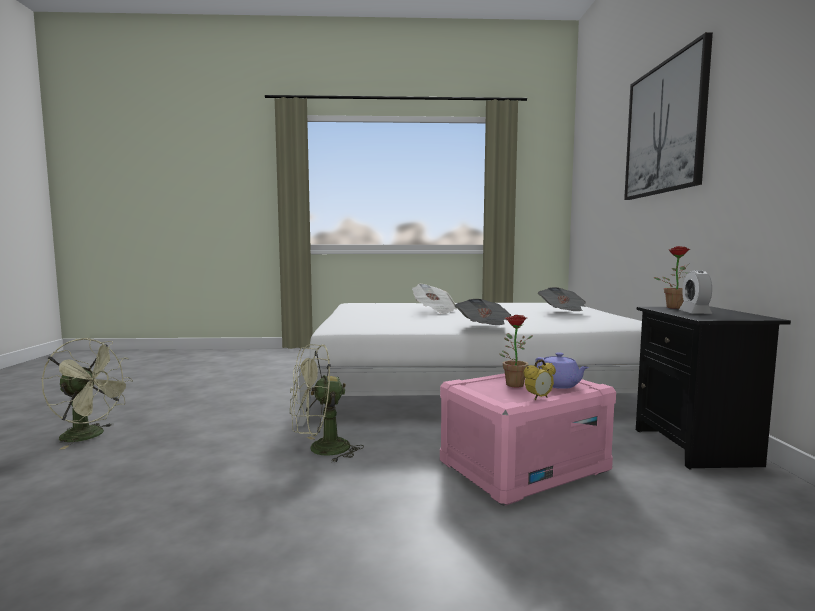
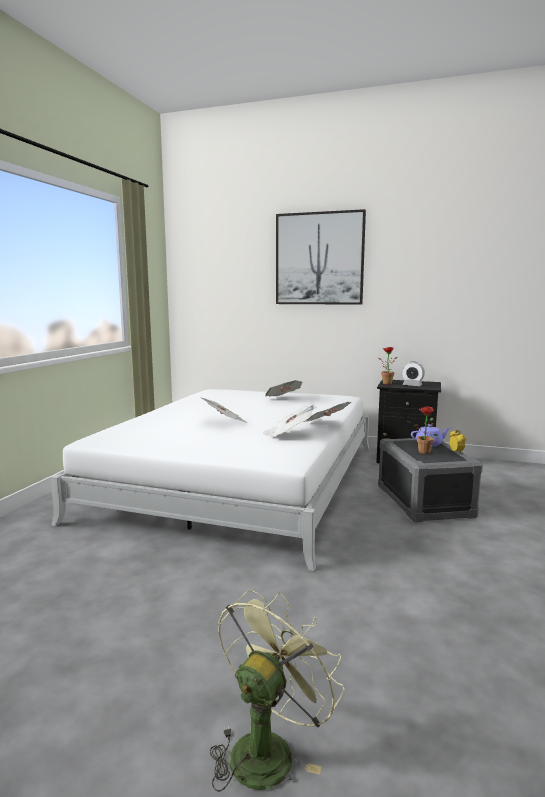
camera: 70 degrees left, 5 degrees up
(321, 450) = (379, 564): green fan -> none
(423, 324) = (288, 434): none -> newspaper
(524, 466) = (423, 501): pink storage box -> grey storage box

